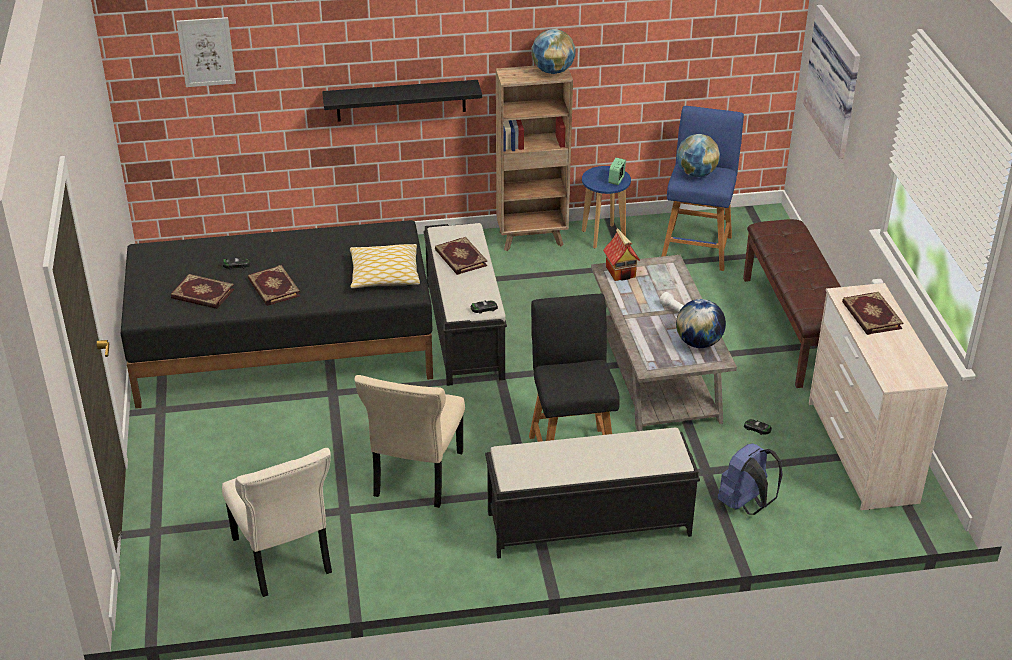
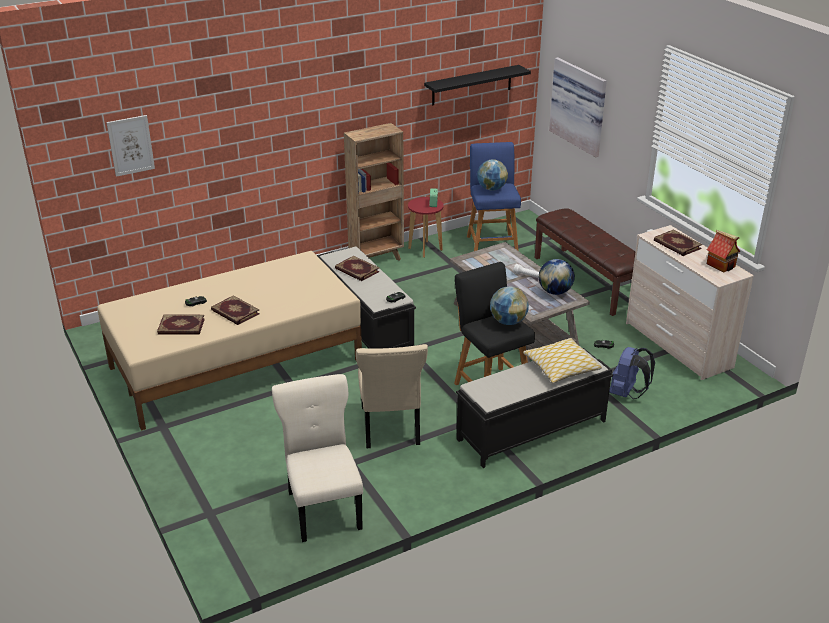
camera: 20 degrees left, 5 degrees down
(282, 347) = (234, 363): black bed -> beige bed
(283, 558) = (324, 508): beige chair -> beige chair turned 150 degrees counterclockwise
(384, 275) = (314, 288): pillow -> pillow (561, 368)
(401, 100) = (277, 167): black shelf -> black shelf (472, 85)
(552, 71) = (385, 128): globe -> globe (508, 322)
(603, 237) = (425, 249): blue stool -> red stool
(621, 272) = (473, 259): toy house -> toy house (721, 265)

